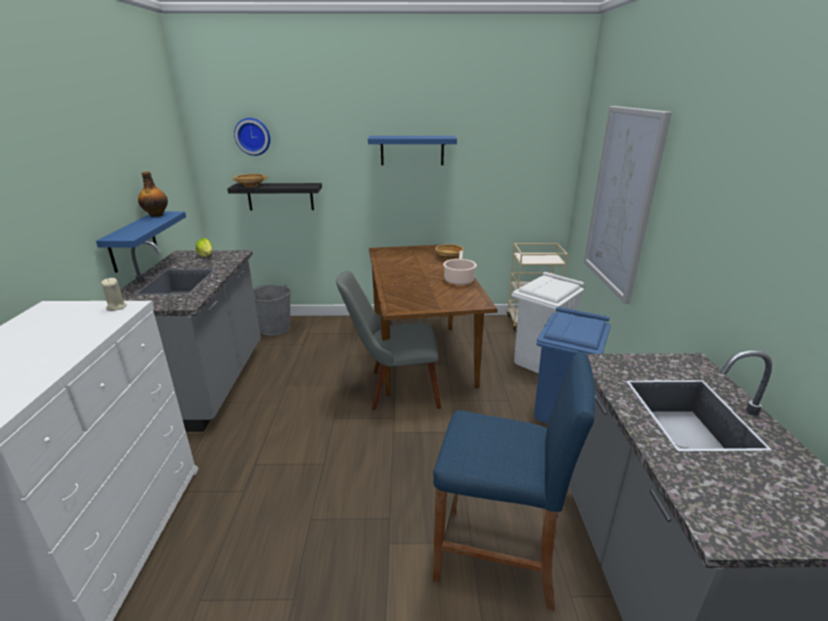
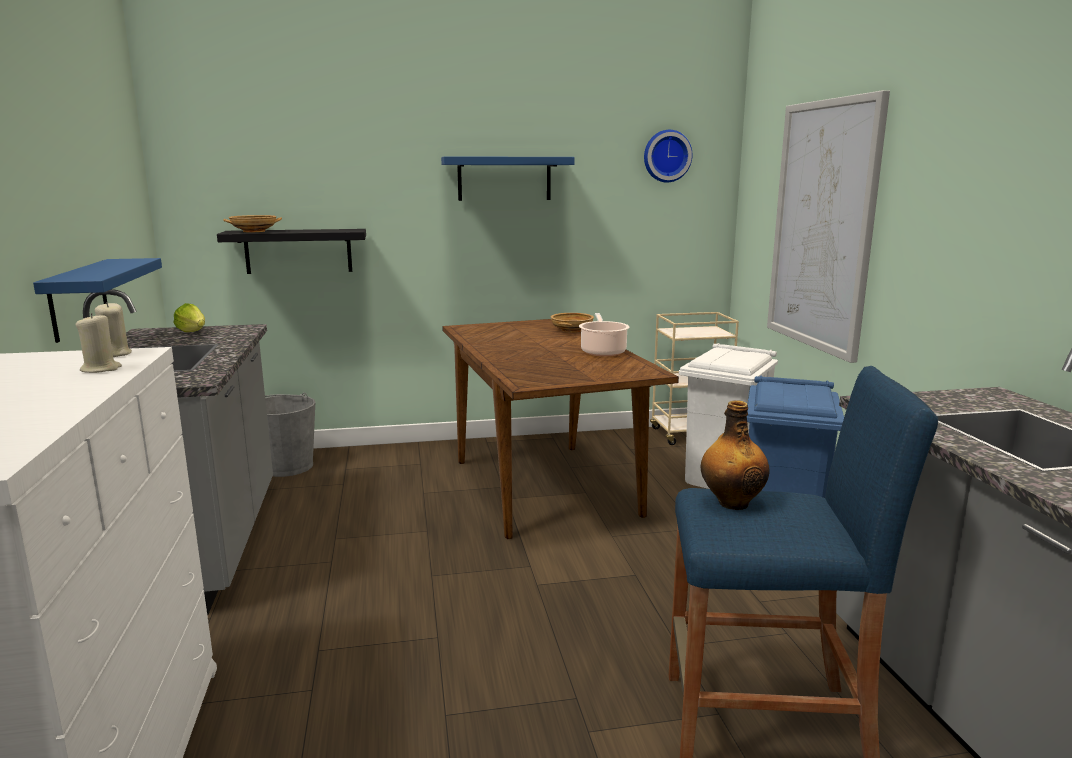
camera: 10 degrees left, 10 degrees down
(100, 323) = (101, 369): none -> beige candle
(157, 215) = (116, 261): bottle -> bottle (732, 502)
(253, 136) = (258, 157): wall clock -> wall clock (666, 156)
(393, 389) = (514, 529): grey chair -> none

